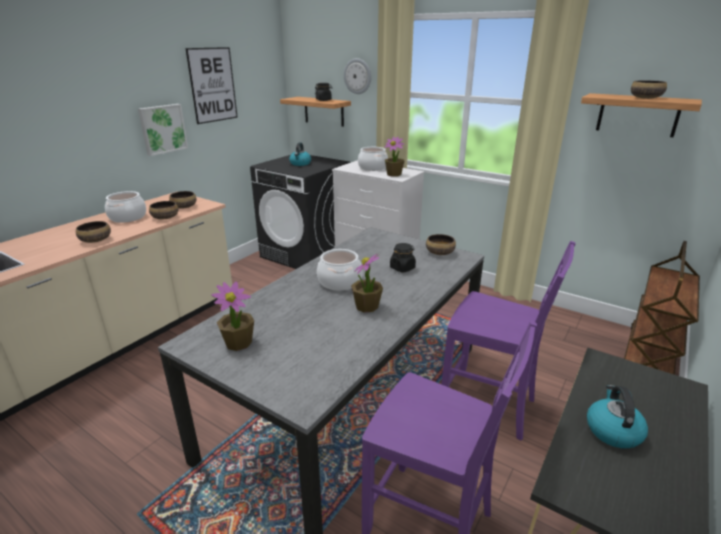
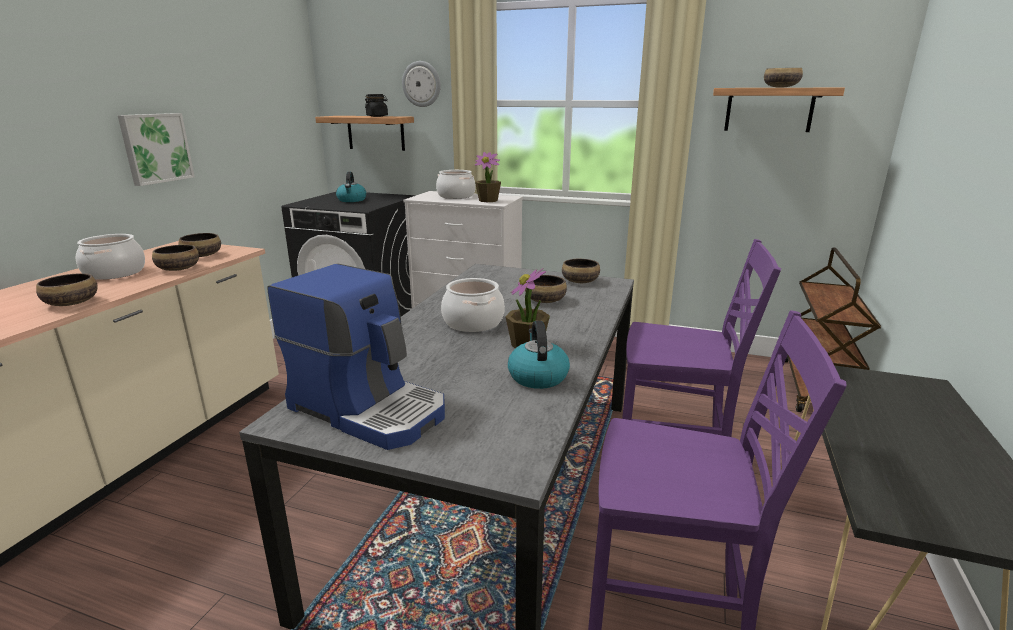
camera: 15 degrees left, 5 degrees down
(212, 85) = (224, 92): picture -> none
(238, 342) = (370, 408): potted plant -> coffee machine
(402, 268) = (545, 300): black jar -> bowl
(612, 430) = (892, 441): kettle -> kettle (537, 376)

